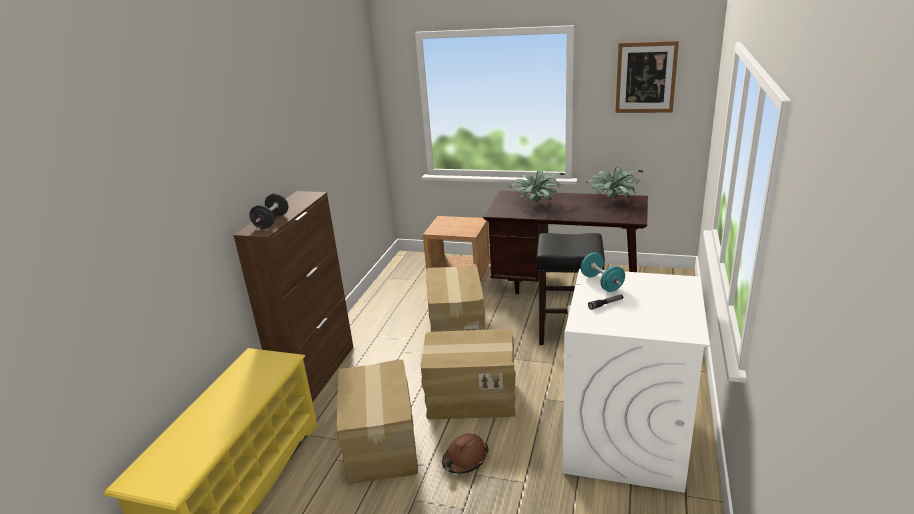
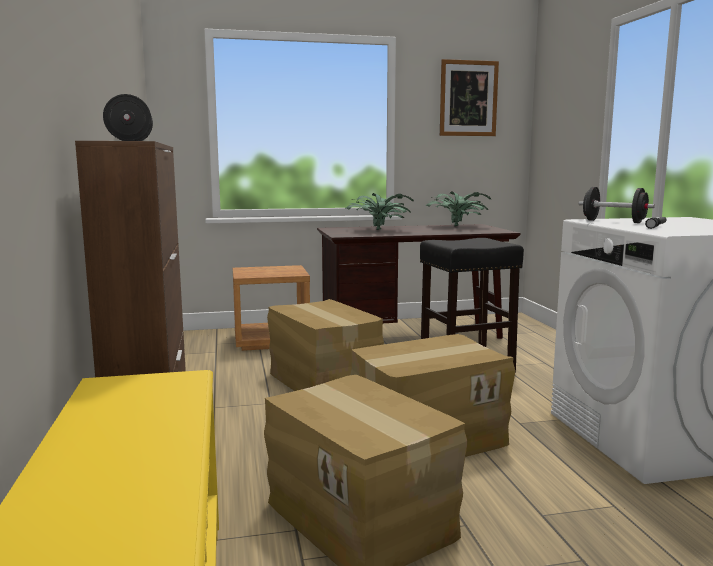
camera: 30 degrees left, 15 degrees down
(465, 459) = (506, 503): brown hard hat -> none
(601, 283) = (613, 221): turquoise dumbbell -> black dumbbell

